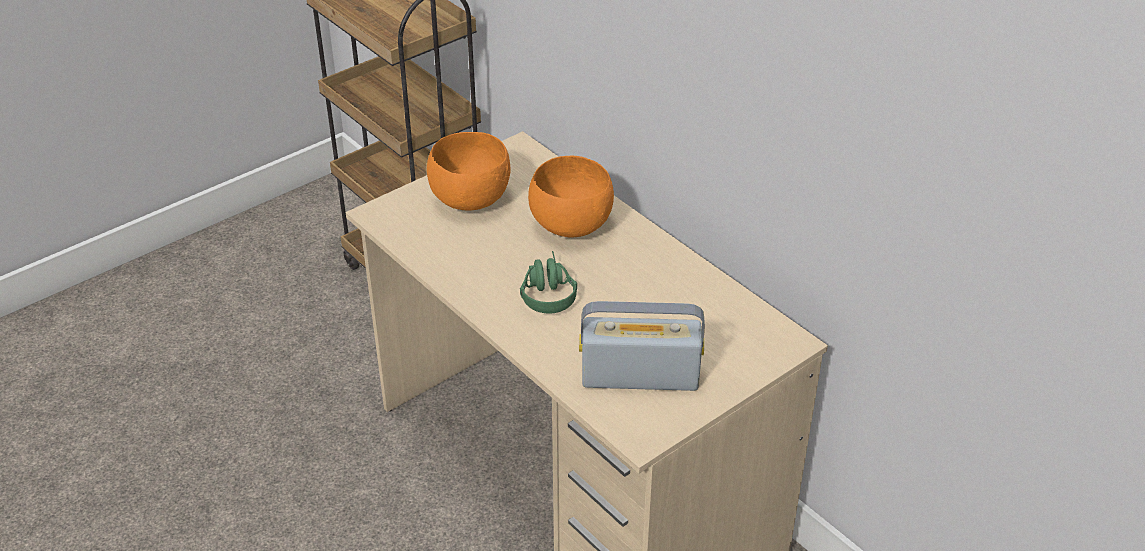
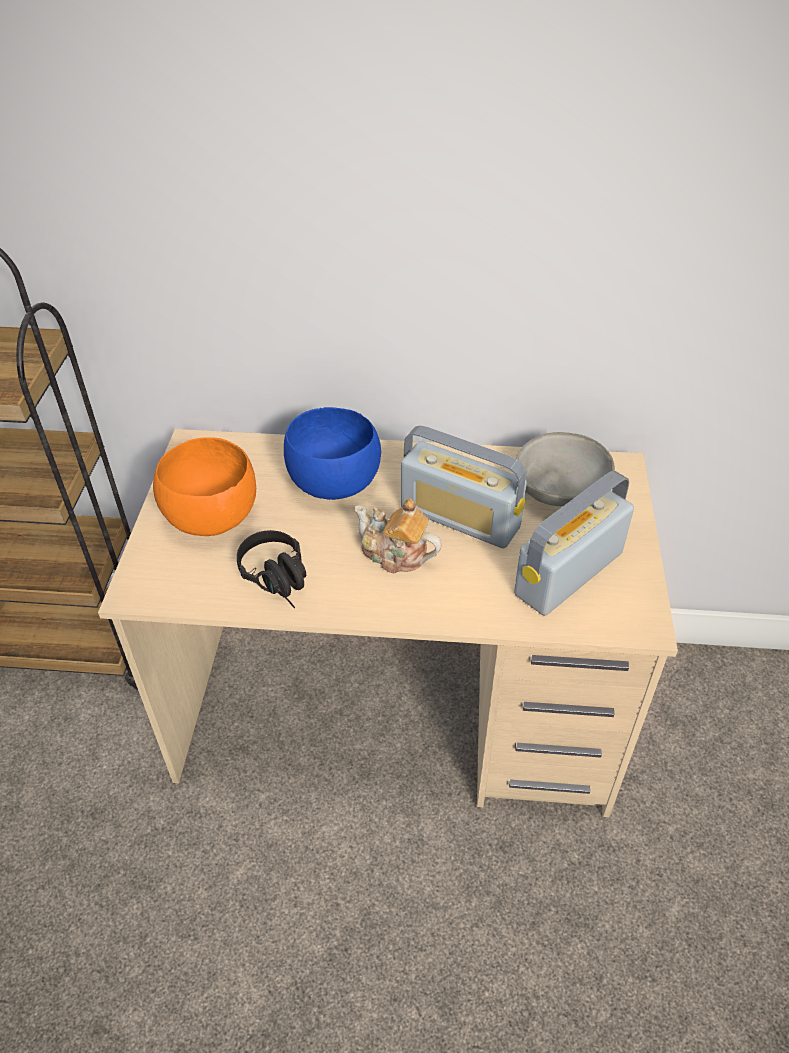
camera: 45 degrees left, 5 degrees up
(459, 260) = (280, 580): none -> black headphones
(546, 291) = (395, 554): green headphones -> teapot
(570, 225) = (332, 484): orange bowl -> blue bowl
(621, 297) = (460, 518): none -> radio
(719, 327) = (561, 490): none -> grey bowl

